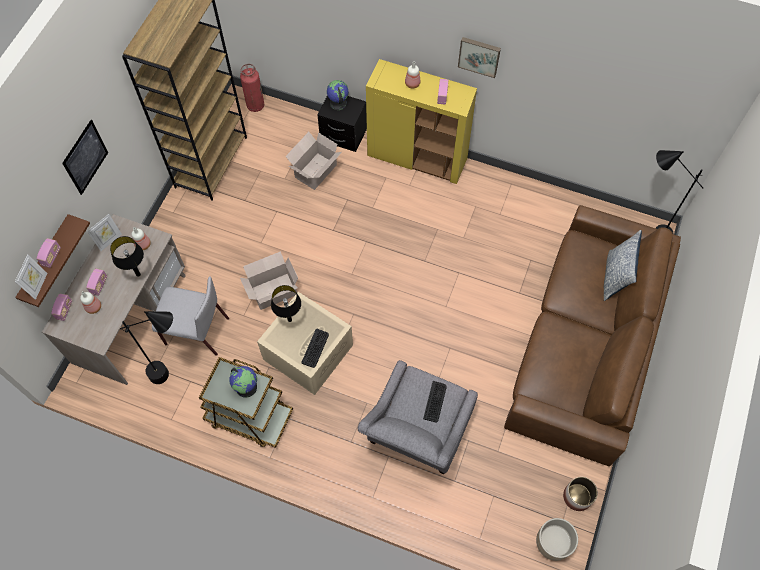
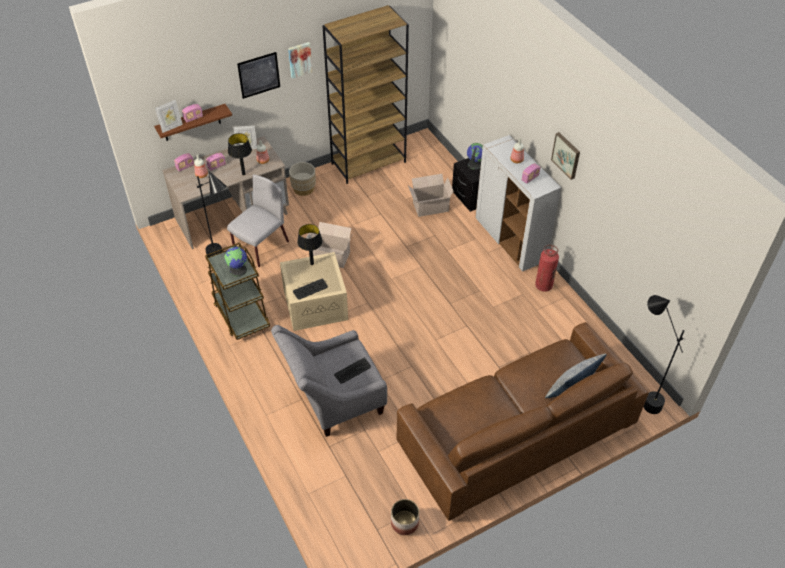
camera: 40 degrees right, 15 degrees down
(113, 109) = (299, 59): none -> picture
(195, 331) = (261, 247): grey chair -> grey chair turned 105 degrees counterclockwise
(255, 105) = (430, 148): fire extinguisher -> fire extinguisher (543, 286)
(417, 157) = (511, 240): yellow cabinet -> white cabinet
(552, 543) = (354, 537): beige planter -> beige planter (303, 189)

